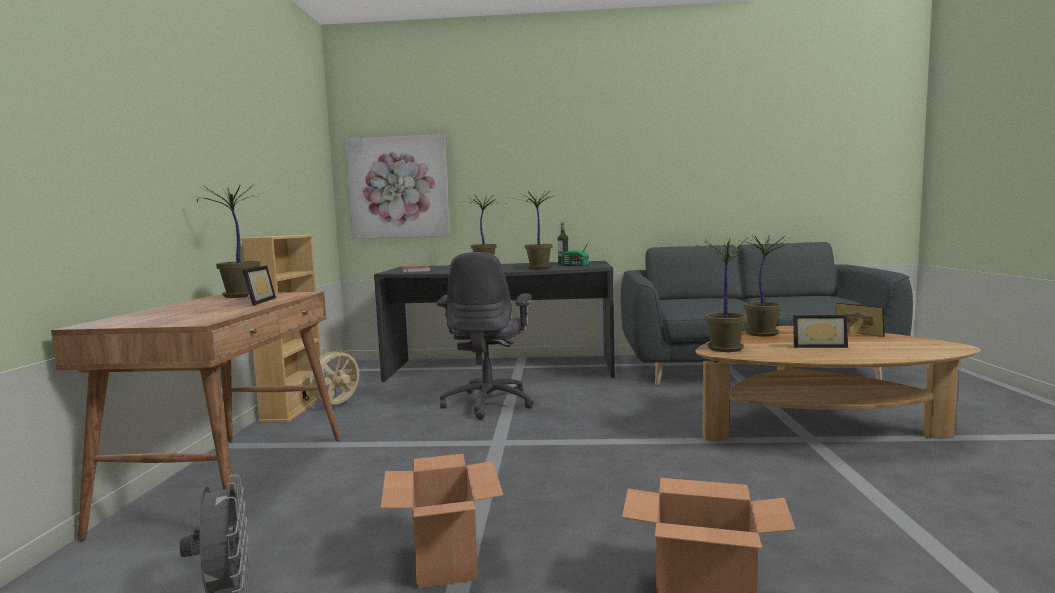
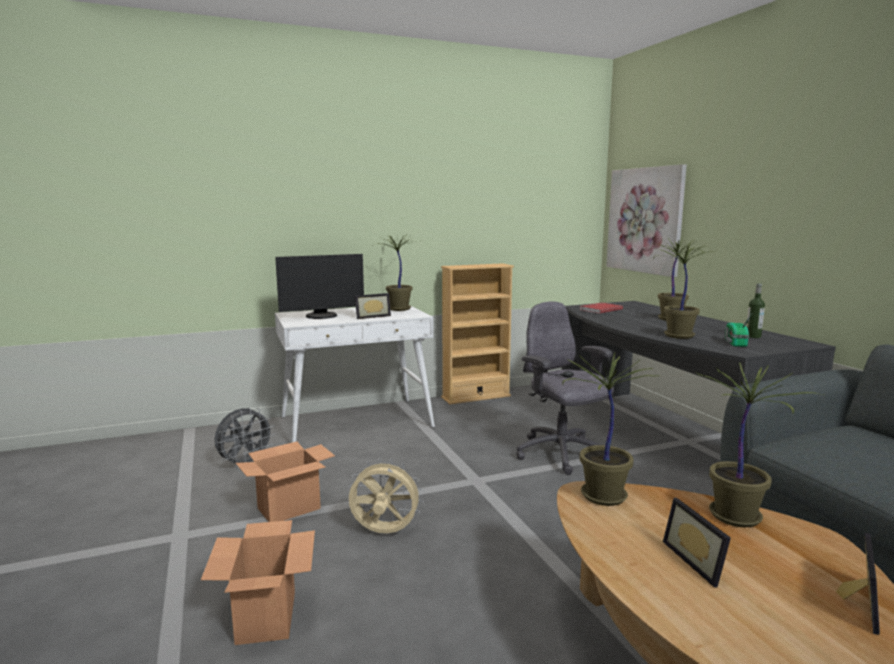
camera: 65 degrees right, 5 degrees up
(180, 314) = (322, 316): none -> monitor
(232, 481) = (357, 422): brown desk -> white desk
(337, 405) = (493, 406): beige fan -> beige fan (384, 533)
(489, 403) = (561, 454): grey office chair -> grey office chair turned 75 degrees clockwise

